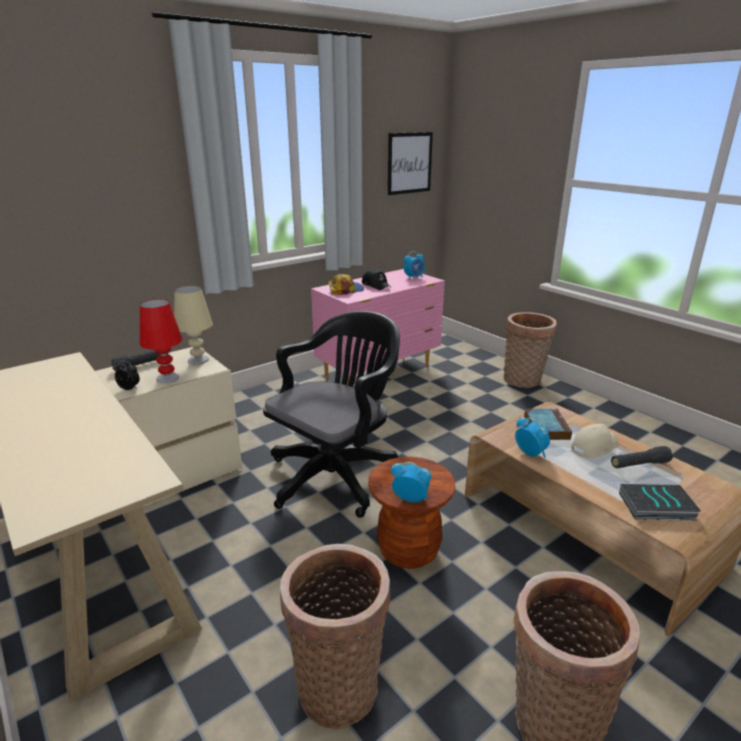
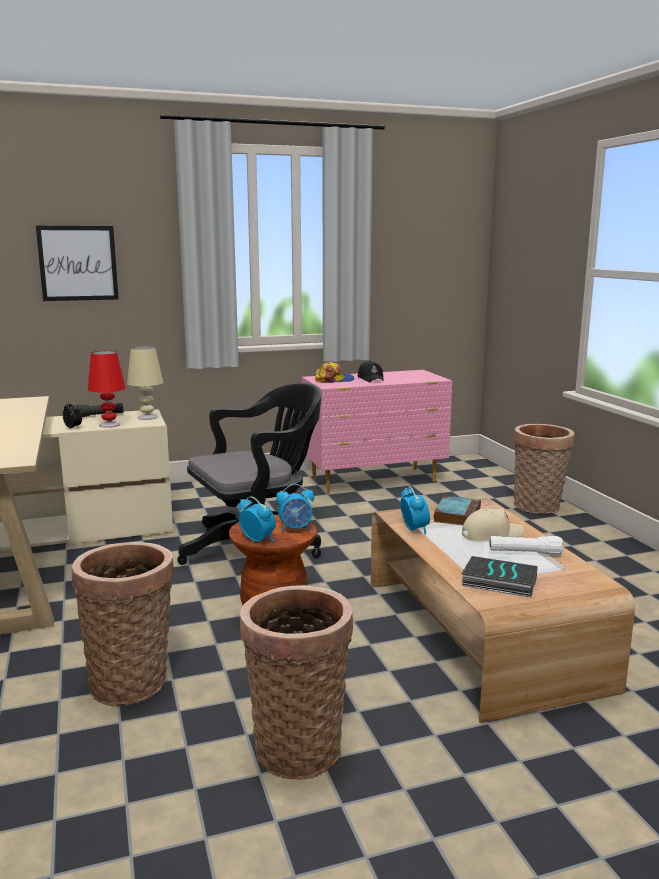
camera: 20 degrees right, 10 degrees down
(409, 163) = (437, 256): picture -> picture (78, 263)
(414, 277) = (421, 376): alarm clock -> alarm clock (296, 529)
(639, 464) = (524, 553): black flashlight -> white flashlight

